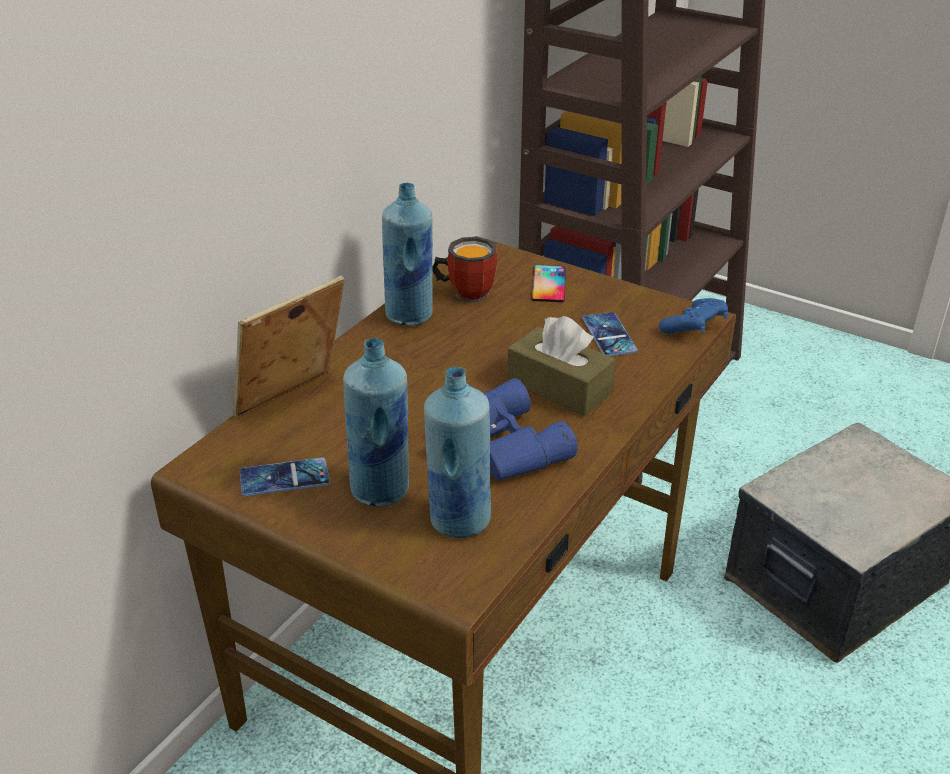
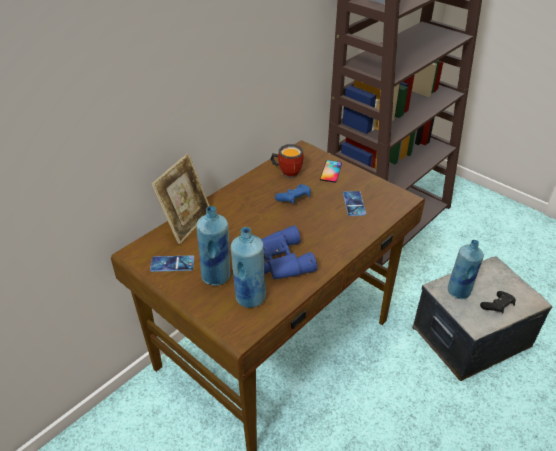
camera: 10 degrees right, 5 degrees up
(293, 402) = (187, 224): picture frame -> picture frame turned 150 degrees clockwise
(410, 315) = (256, 182): blue bottle -> blue bottle (459, 291)
(559, 387) = (320, 230): brown tissue box -> none
(694, 328) = (400, 205): blue game controller -> blue game controller (294, 199)
(885, 509) = (497, 307): none -> black game controller

